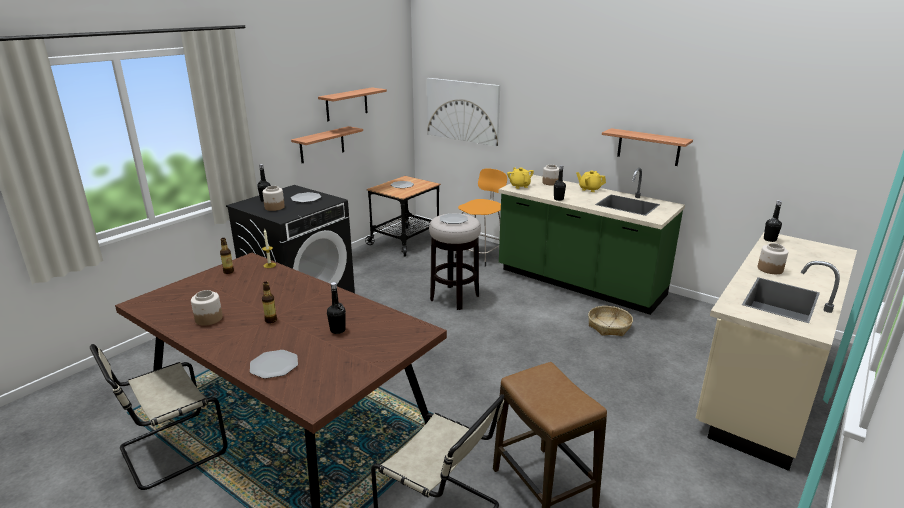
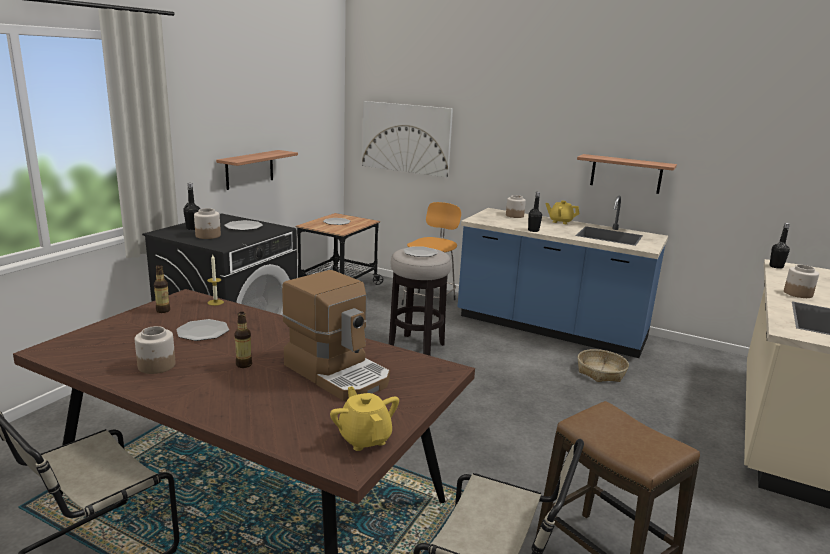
camera: 10 degrees left, 5 degrees down
(274, 365) = (271, 418): plate -> plate (203, 332)
(337, 330) = (338, 373): black bottle -> coffee machine
(346, 104) = (277, 124): shelf -> none
(519, 186) = (483, 218): yellow teapot -> yellow teapot (364, 438)
(579, 283) = (550, 328): green counter -> blue counter

